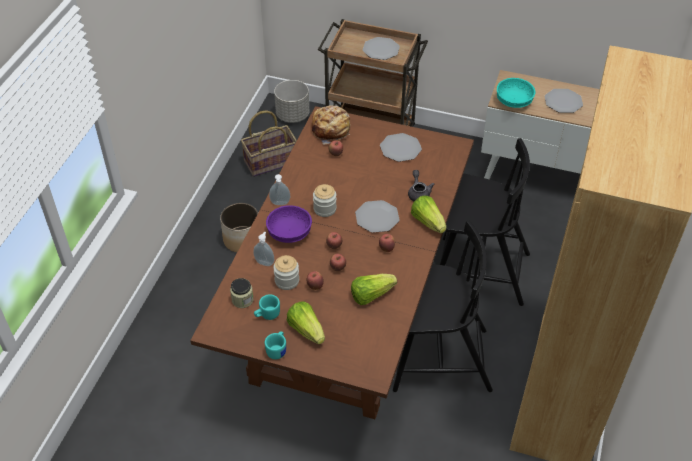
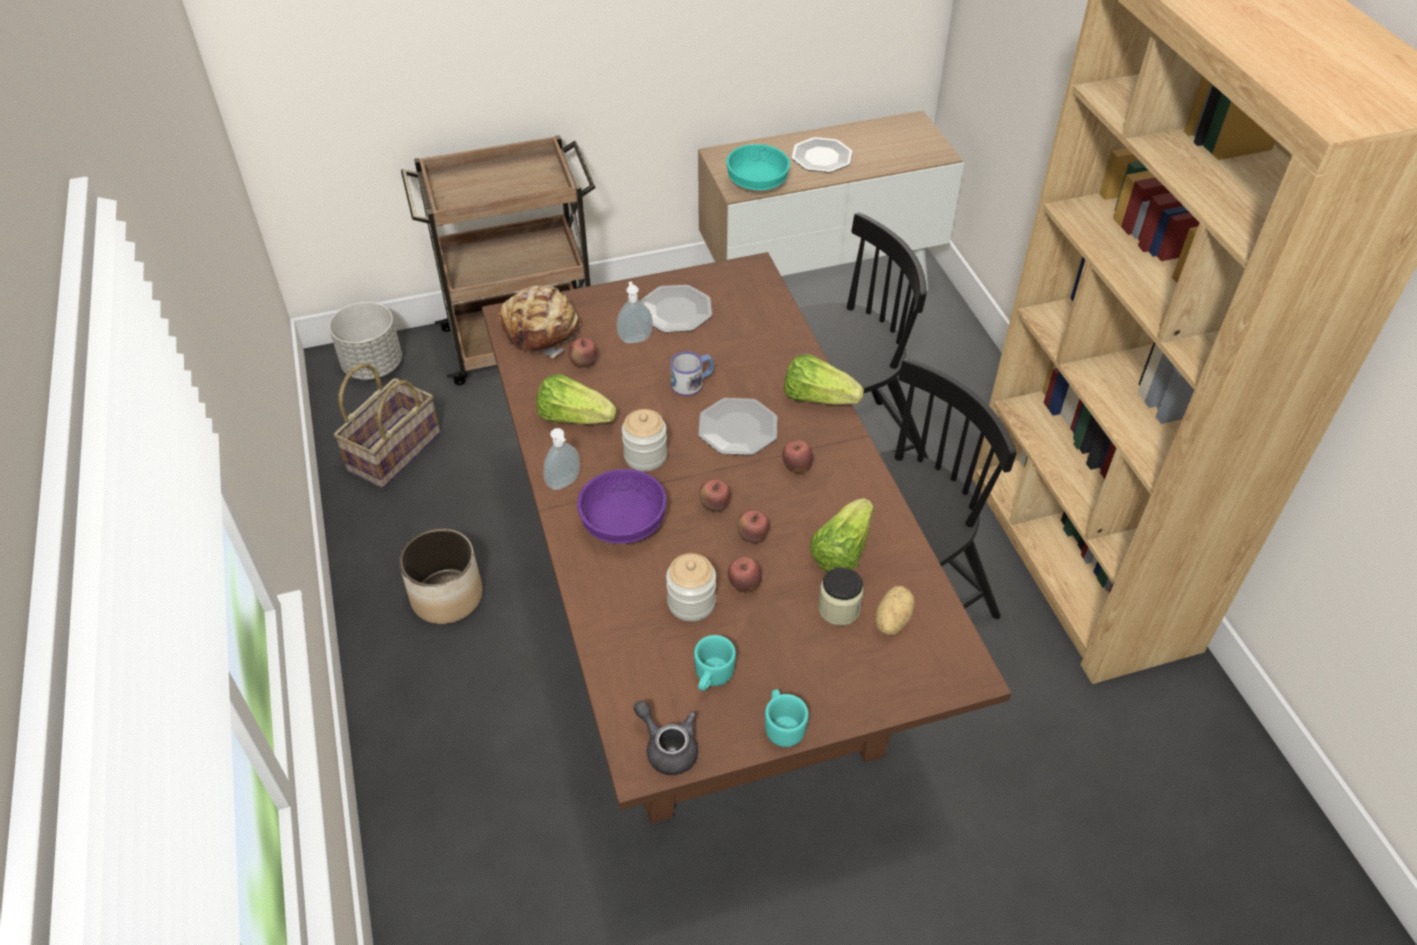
camera: 35 degrees left, 0 degrees up
(242, 300) = (647, 676): jar -> jar (839, 609)
(265, 262) = (627, 592): soap dispenser -> soap dispenser (635, 338)
(306, 330) = (797, 665): lettuce -> lettuce (574, 417)
(363, 335) = (891, 620): none -> potato
(376, 186) = (692, 383): none -> mug
(381, 49) = (513, 181): plate -> none
(418, 193) = (764, 363): grey teapot -> grey teapot (667, 747)

